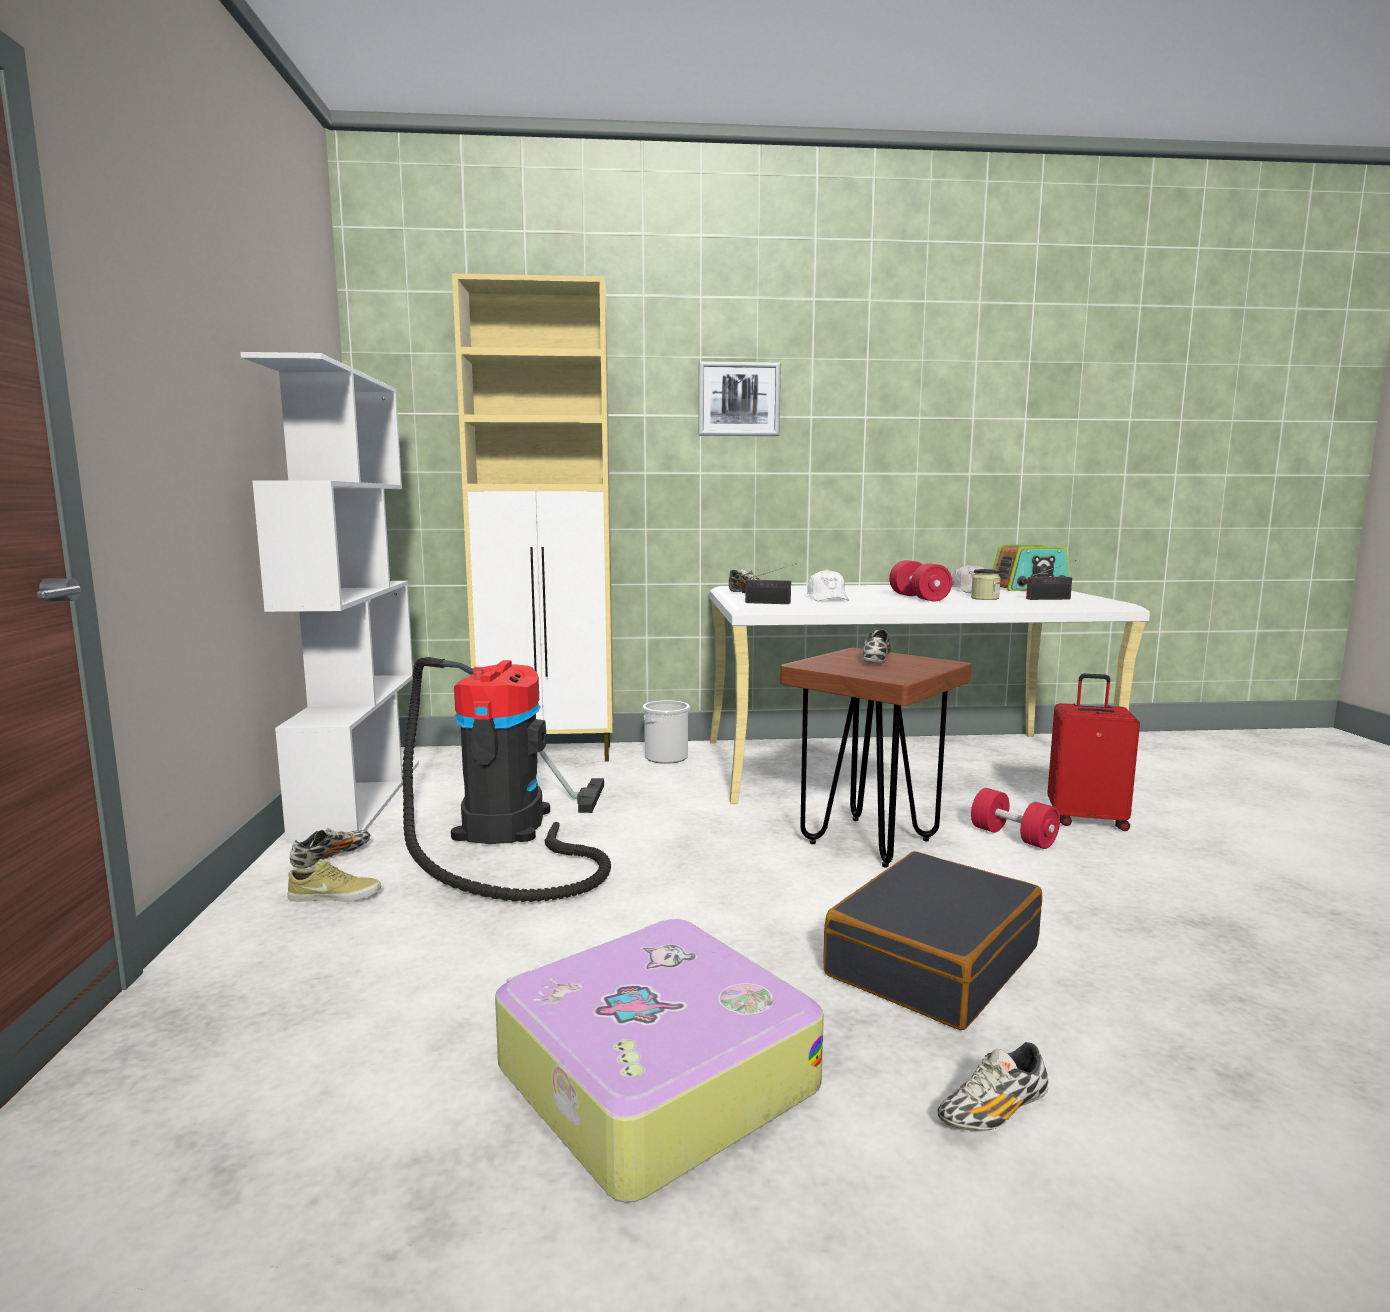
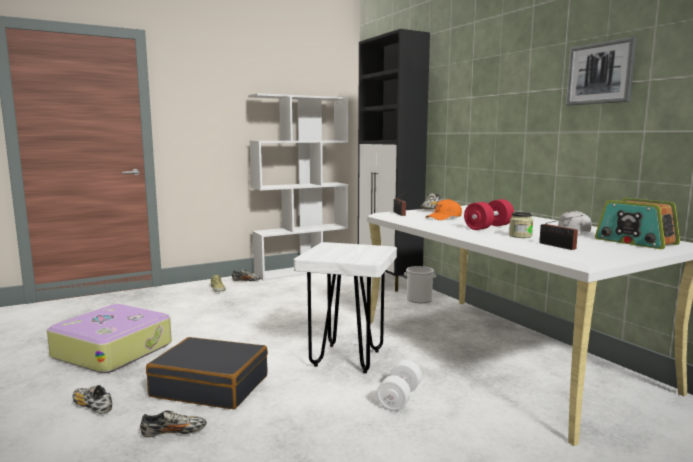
camera: 65 degrees right, 0 degrees up
(503, 831) = (290, 294): vacuum cleaner -> none
(549, 755) = (389, 281): beige cabinet -> black cabinet
(739, 399) = (487, 84): picture -> picture (600, 73)
(827, 598) = (444, 217): white cap -> orange cap
(869, 841) = (347, 358): brown stool -> white stool
(876, 660) = (358, 251): shoe -> shoe (174, 433)
(1013, 837) = (399, 398): red dumbbell -> white dumbbell
(1087, 819) = (470, 425): red suitcase -> none

